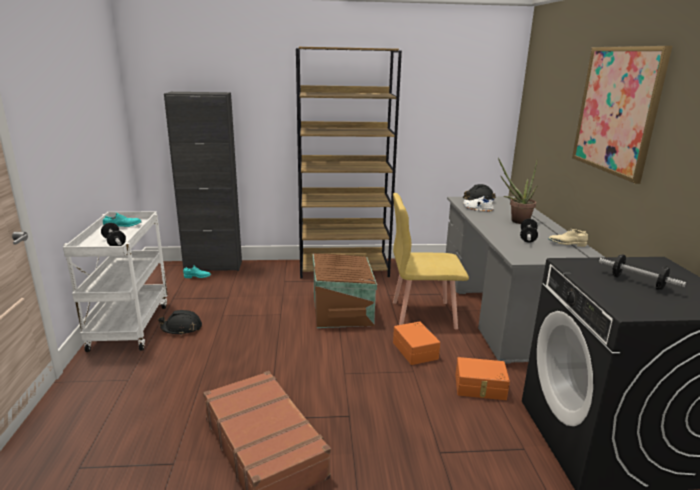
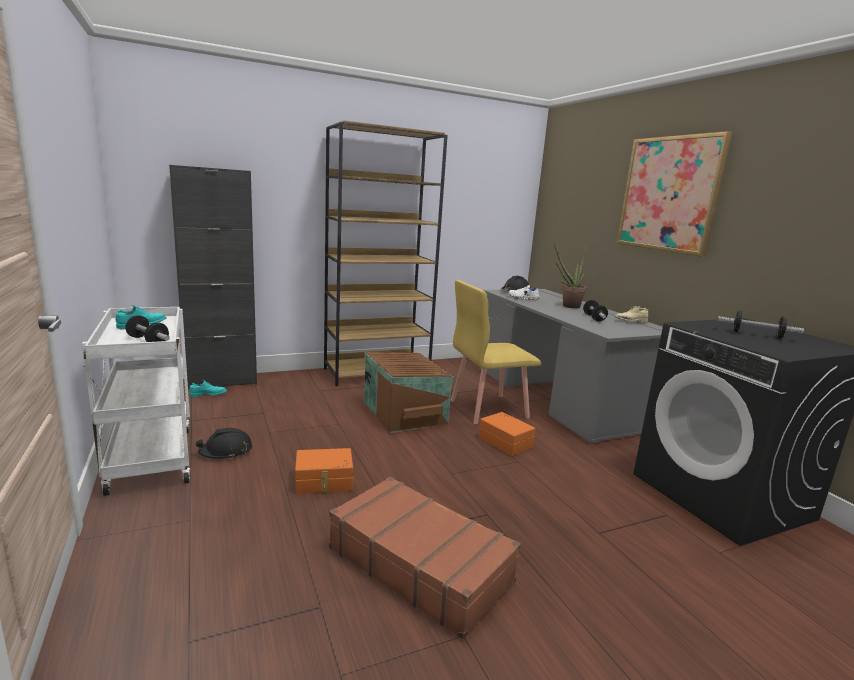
camera: 20 degrees left, 5 degrees down
(480, 388) = (589, 467): orange storage box -> orange storage box (324, 482)

